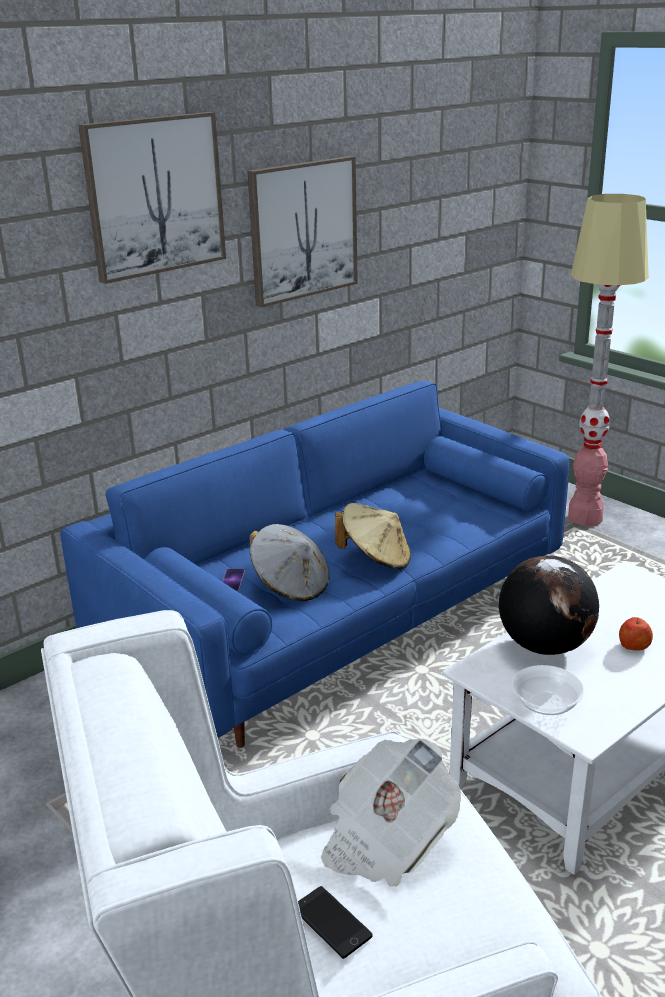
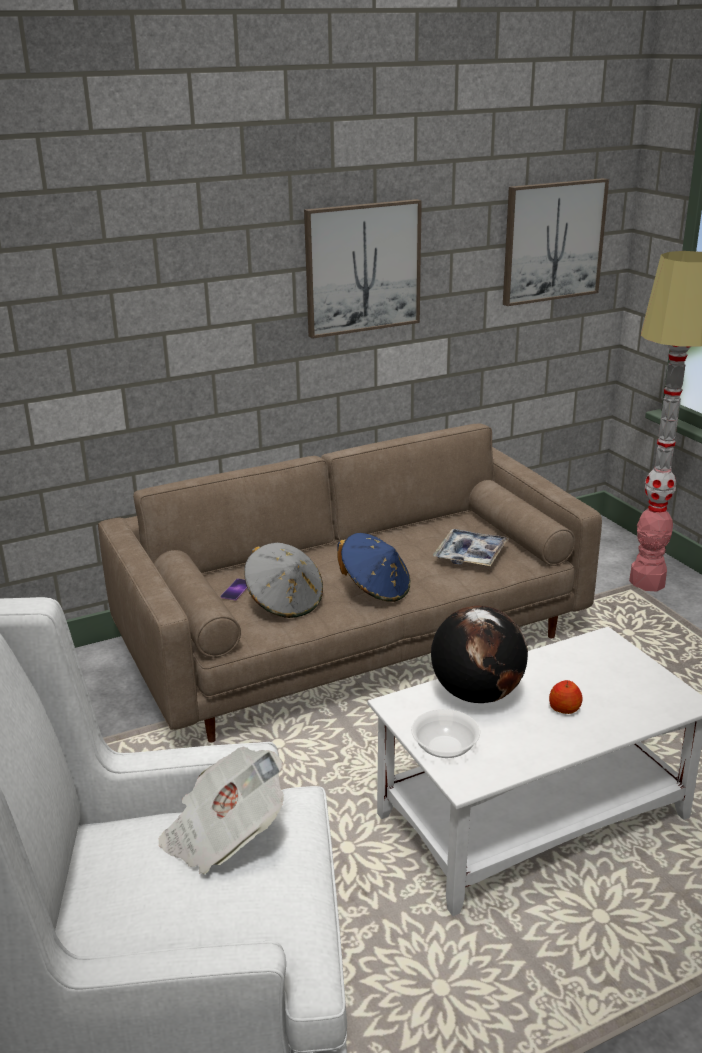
camera: 15 degrees right, 0 degrees up
(154, 196) = (206, 229): picture -> picture (552, 241)
(331, 922) = (138, 892): phone -> none
(335, 616) = (353, 640): blue sofa -> beige sofa
(376, 559) = (375, 589): beige hat -> blue hat
(449, 512) = (470, 555): none -> tray

